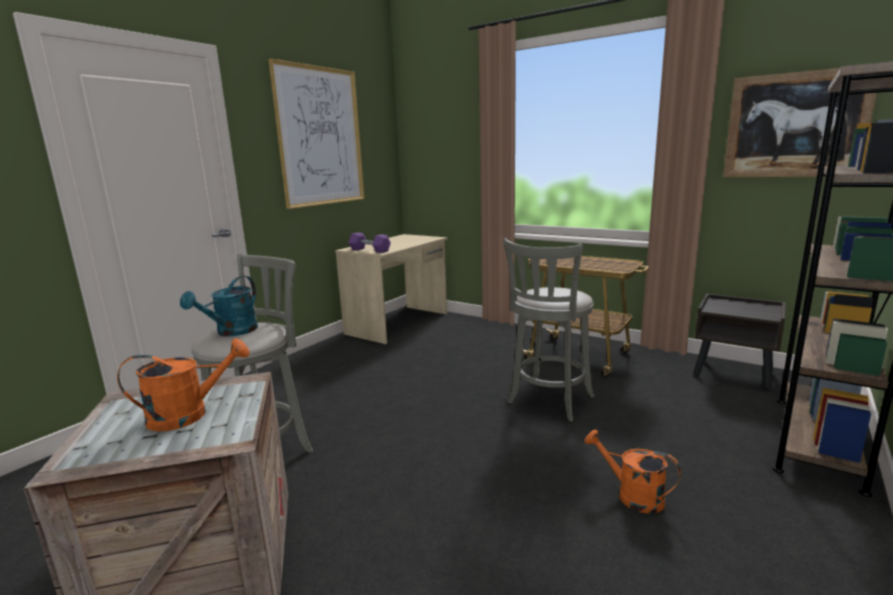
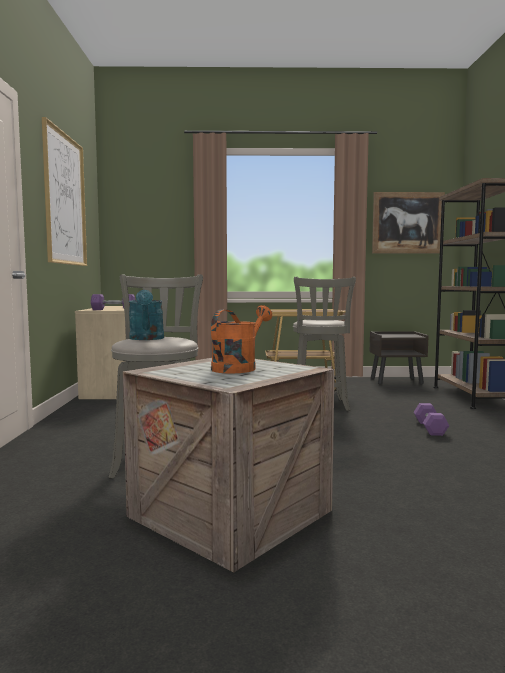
camera: 35 degrees left, 10 degrees down
(631, 495) = (430, 428): orange watering can -> purple dumbbell

